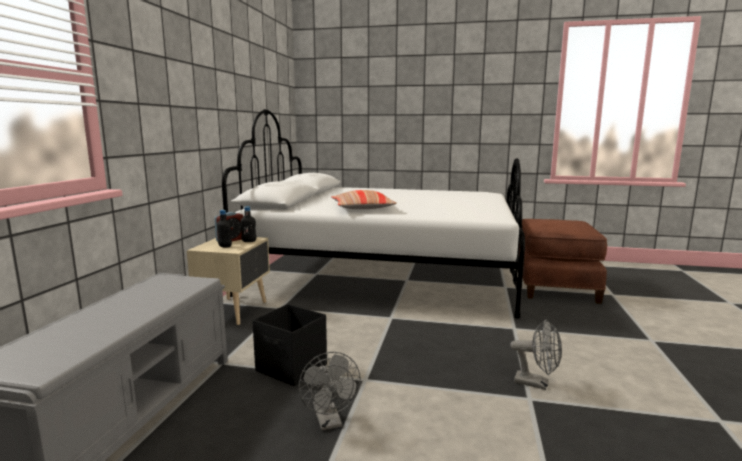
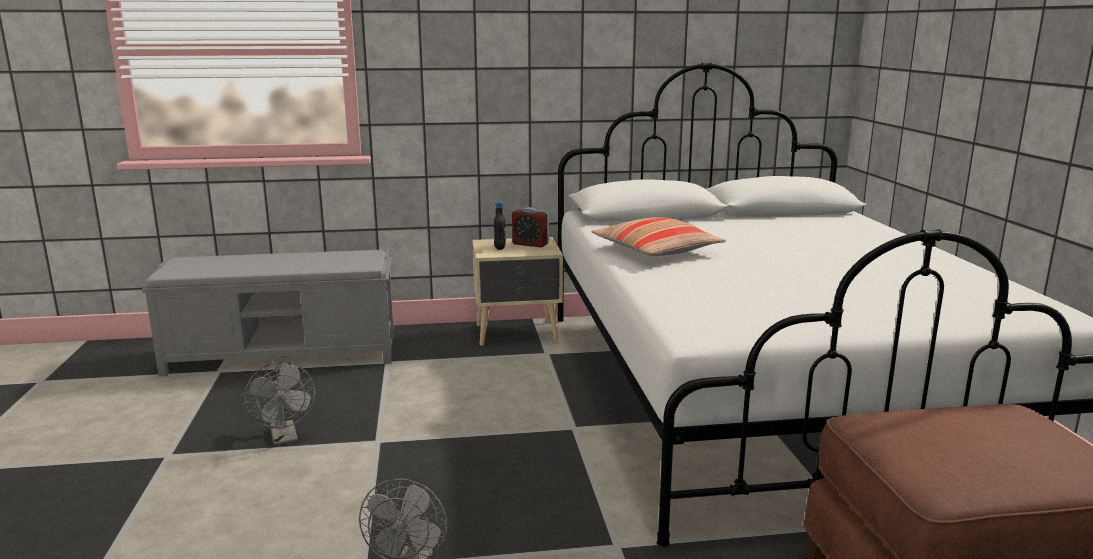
camera: 70 degrees right, 5 degrees up
(249, 241) = (532, 251): black bottle -> none
(292, 368) = (388, 396): black storage box -> none
(330, 422) = (285, 438): grey fan -> grey fan turned 75 degrees counterclockwise

